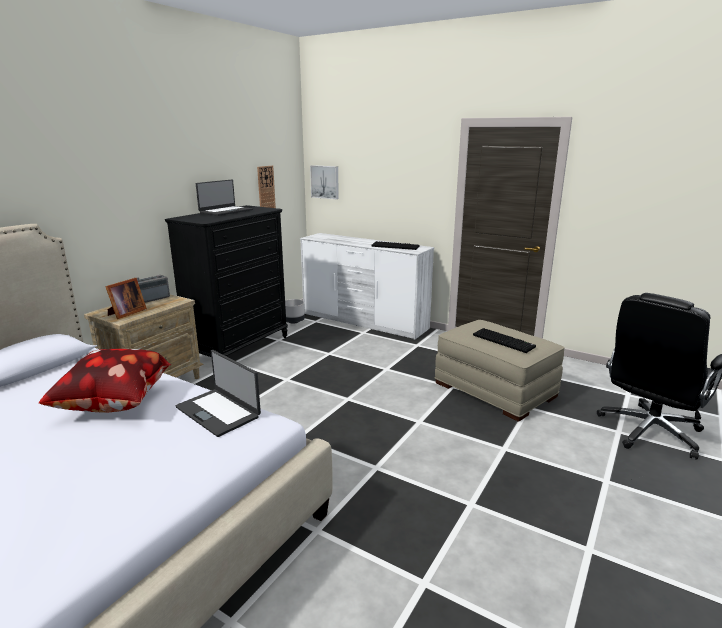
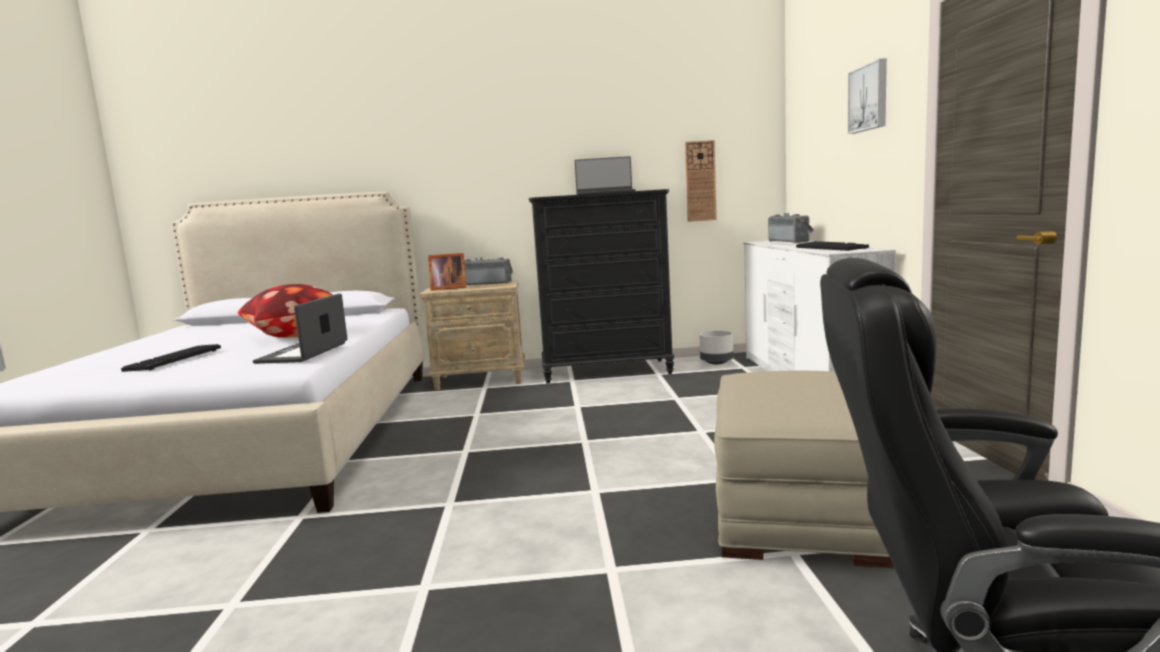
camera: 55 degrees right, 10 degrees down
(325, 182) = (799, 159): picture -> picture (869, 98)
(335, 237) = (790, 241): none -> radio
(504, 341) = (778, 396): keyboard -> keyboard (175, 360)

